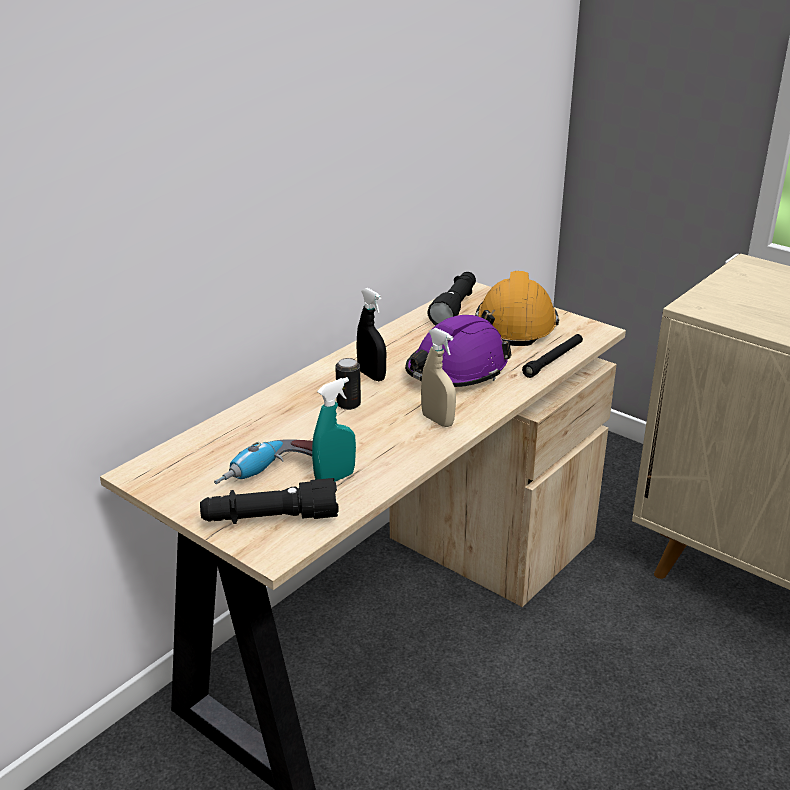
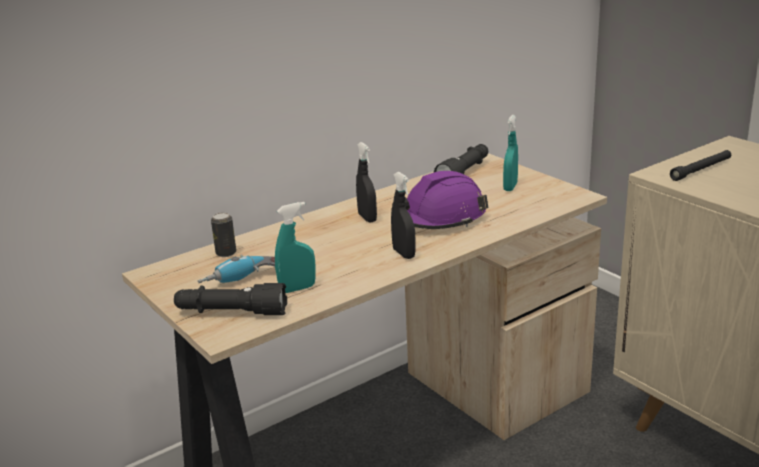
camera: 15 degrees right, 5 degrees down
(348, 404) = (337, 237): can -> can (226, 253)
(437, 420) = (404, 254): beige spray bottle -> black spray bottle
(515, 324) = (510, 187): orange hard hat -> turquoise spray bottle
(553, 360) = (528, 216): black flashlight -> black flashlight (701, 170)

